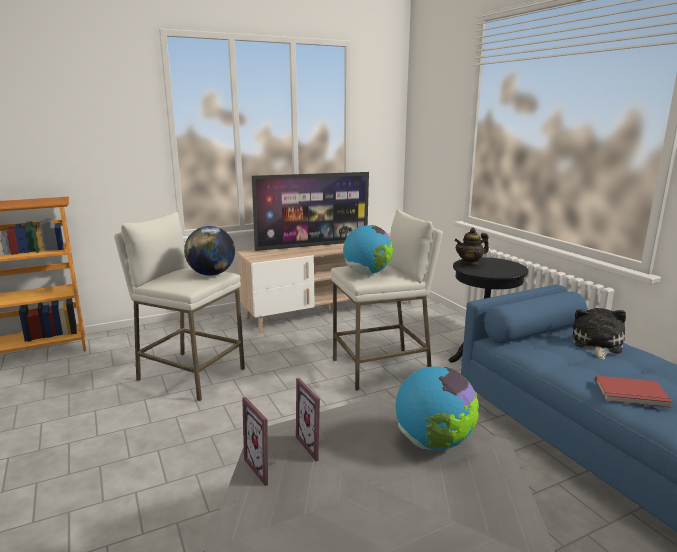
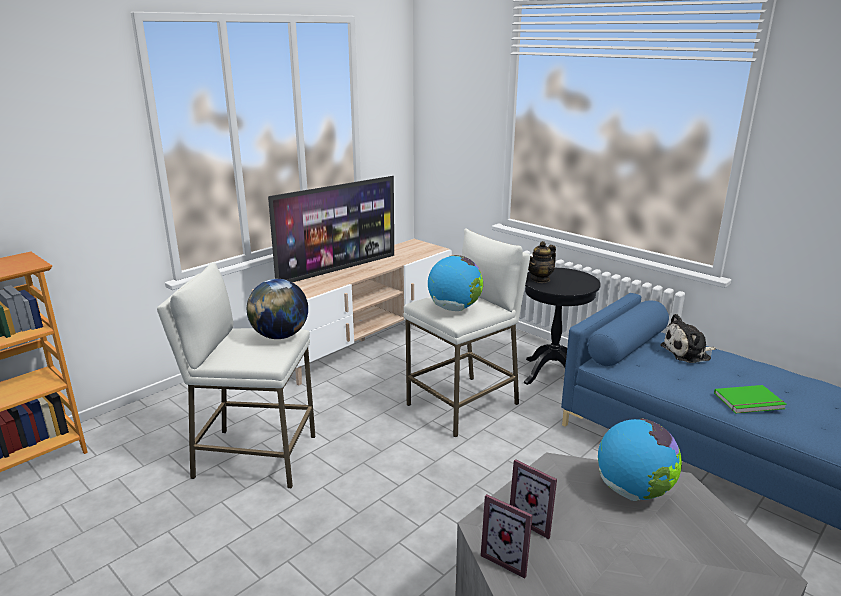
camera: 20 degrees left, 5 degrees up
(596, 345) = (688, 352): plush toy -> plush toy turned 105 degrees counterclockwise
(632, 394) = (750, 402): red book -> green book

